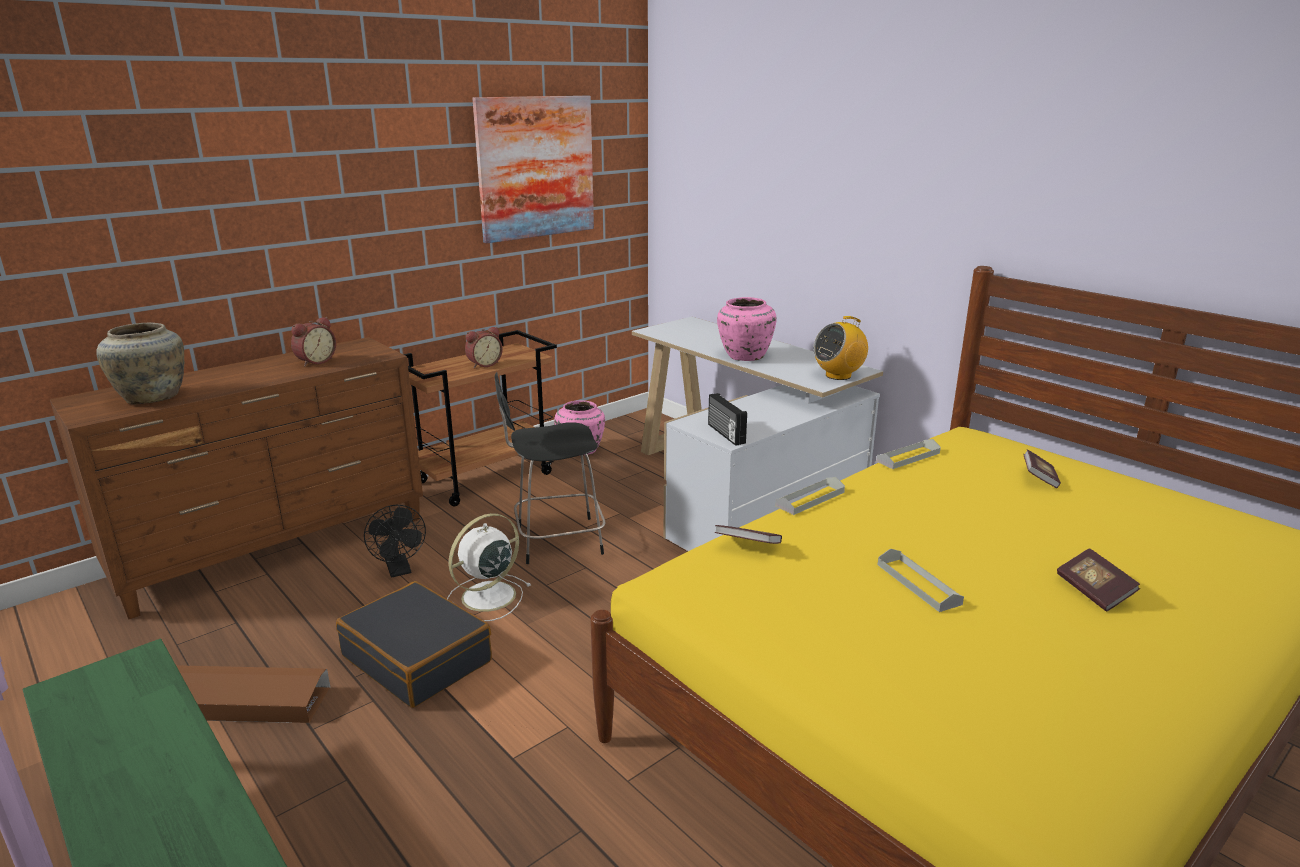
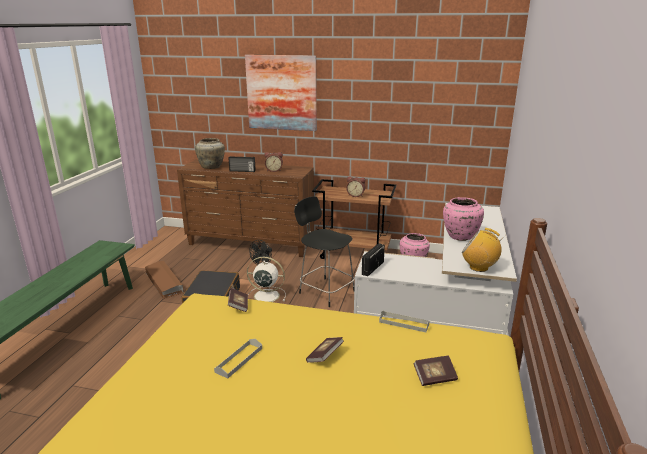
camera: 55 degrees right, 0 degrees up
(252, 381) = (242, 171): none -> radio
(536, 167) = (423, 97): picture -> picture (281, 93)
(810, 499) = (308, 308): grey tray -> none
(1094, 591) = (283, 425): book -> book (325, 356)

